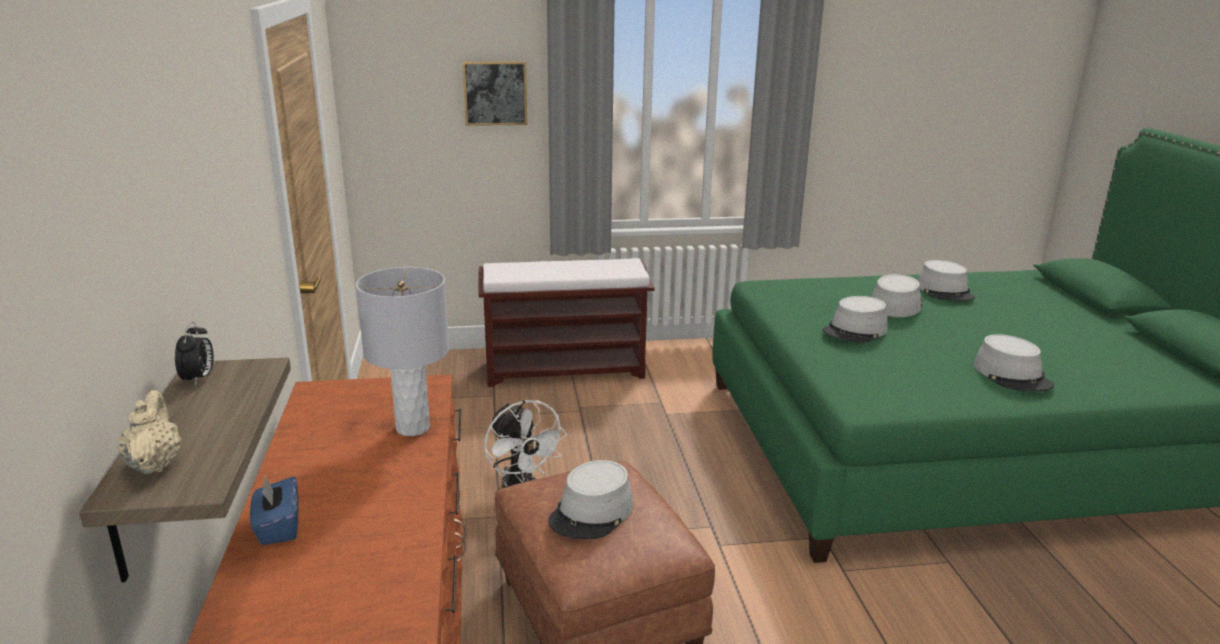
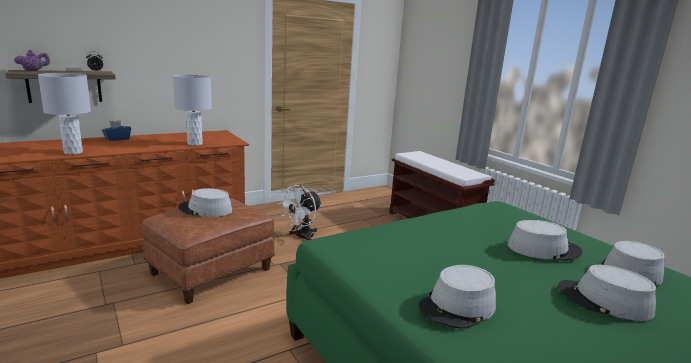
camera: 65 degrees right, 5 degrees down
(155, 464) = (34, 71): beige teapot -> purple teapot
(393, 591) = (73, 152): none -> grey table lamp
(495, 93) = (454, 58): picture -> none
(855, 330) = (458, 235): grey hat -> grey hat (604, 301)

